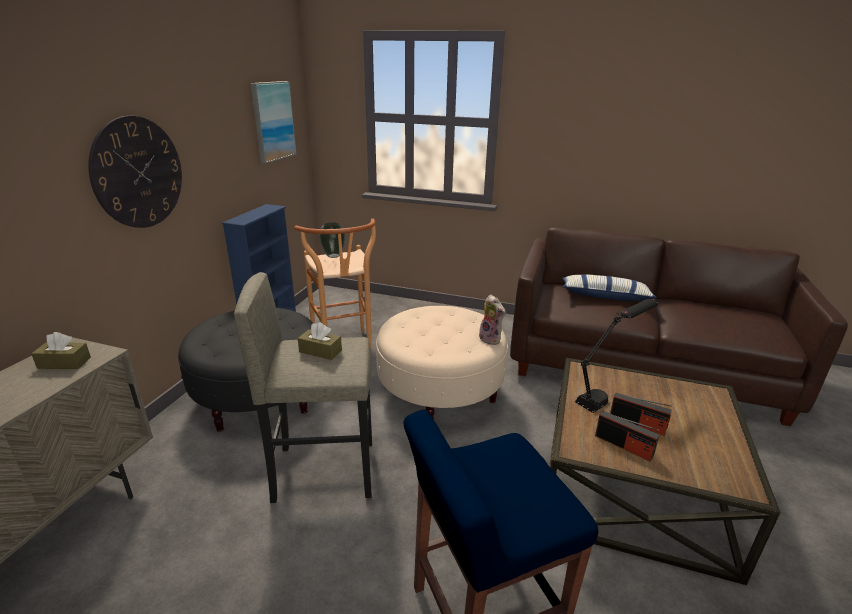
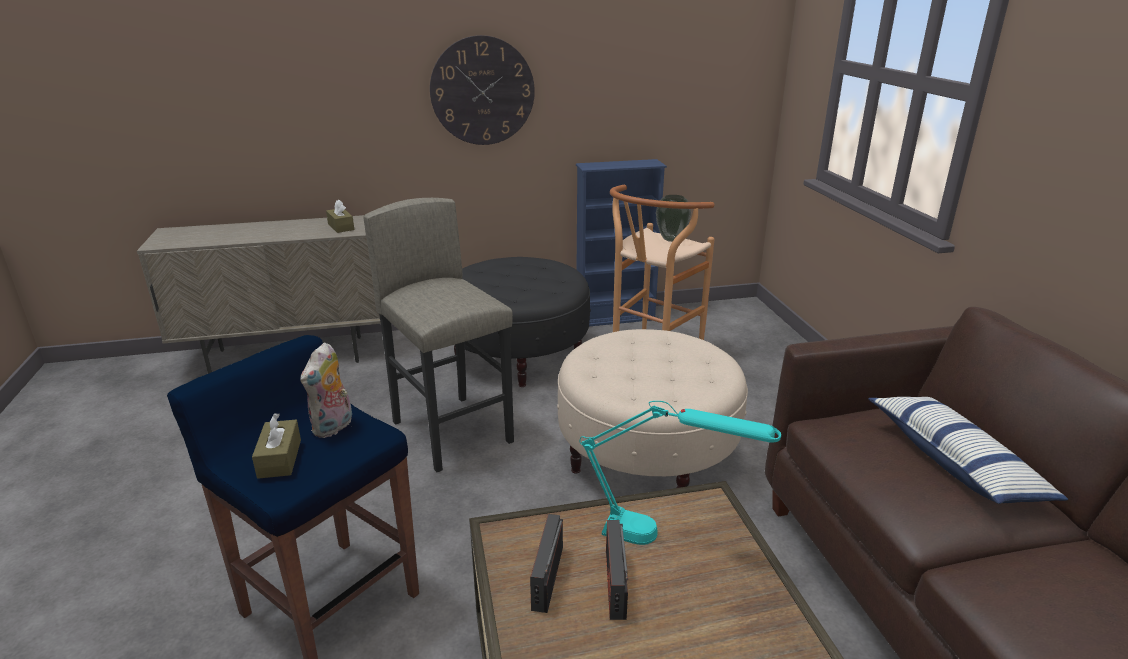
camera: 60 degrees right, 0 degrees up
(273, 121) = (704, 59): picture -> none
(320, 351) = (445, 293): brown tissue box -> brown tissue box (279, 458)
(491, 339) = (678, 403): plush toy -> plush toy (334, 427)
(606, 394) = (665, 539): black table lamp -> turquoise table lamp

